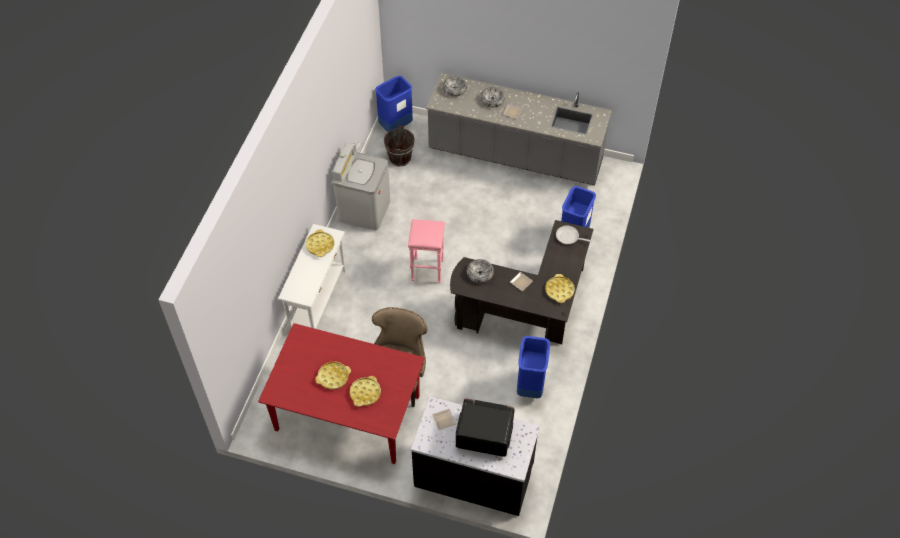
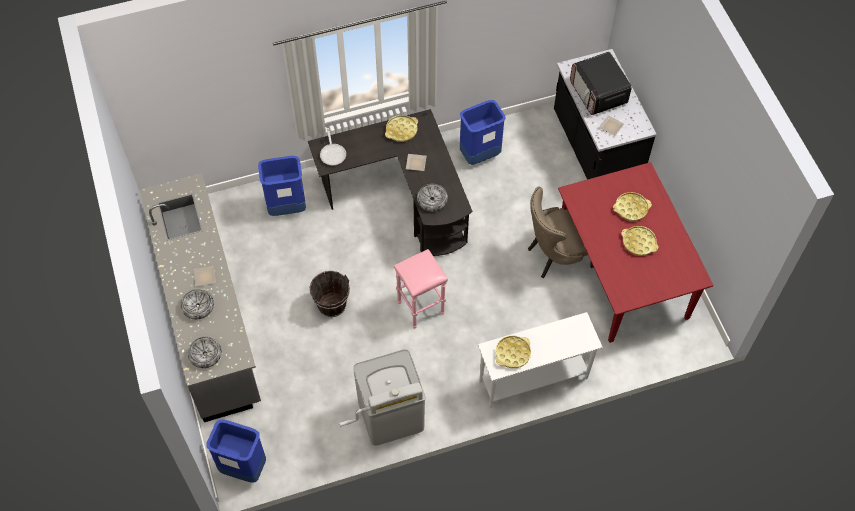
camera: 125 degrees left, 5 degrees up
(400, 158) = (290, 429): brown bucket -> brown bucket (332, 305)

